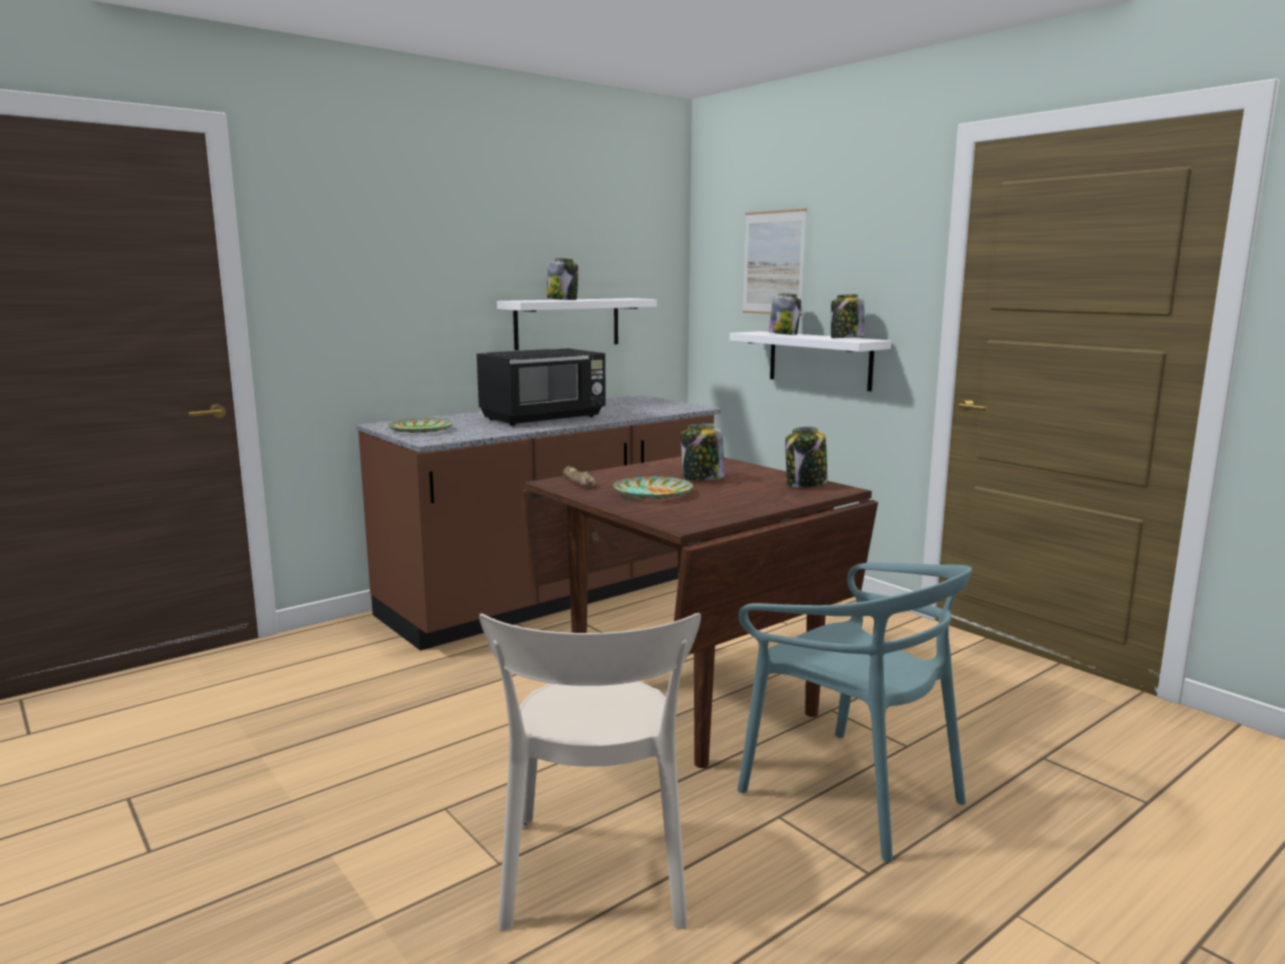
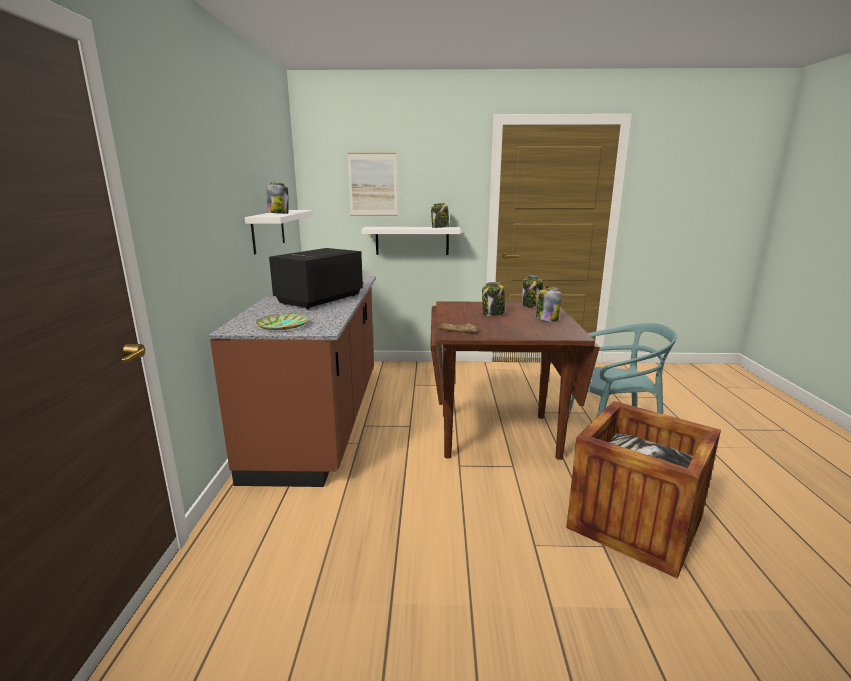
camera: 50 degrees left, 5 degrees up
(544, 418) = (318, 300): black microwave -> black microwave turned 150 degrees counterclockwise
(595, 878) = (634, 523): beige chair -> crate
(652, 493) = (508, 326): plate -> none
(783, 334) = (395, 227): jar -> jar (546, 319)

